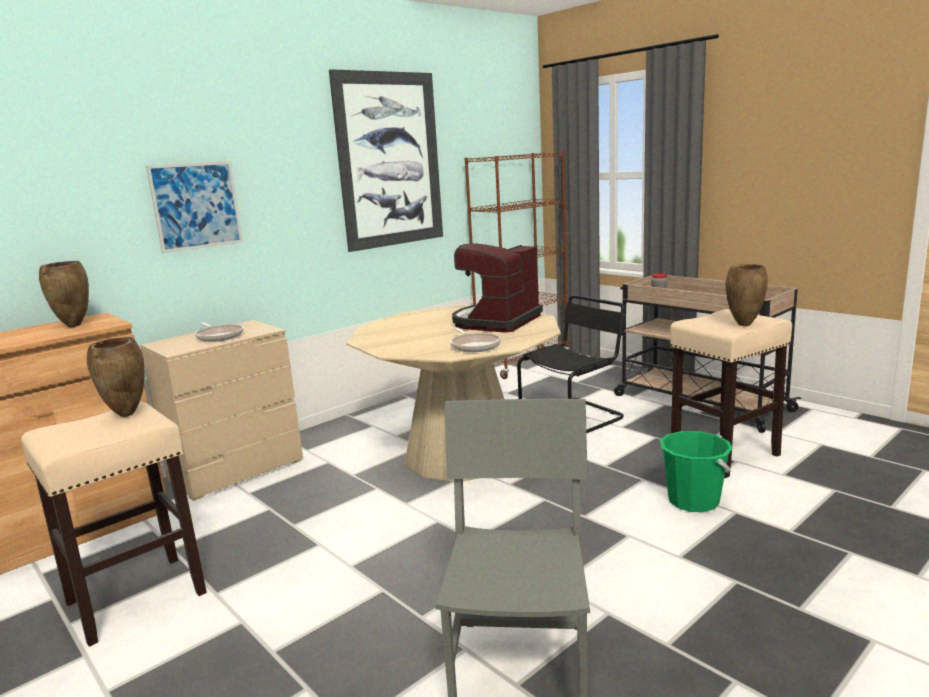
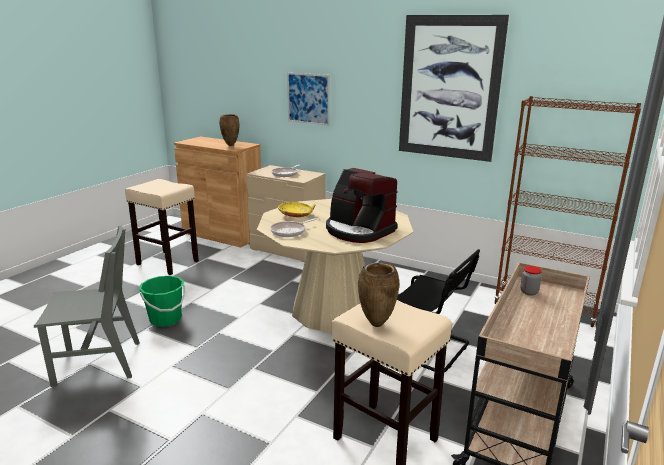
camera: 70 degrees right, 5 degrees up
(127, 415) = (172, 186): brown vase -> none
(409, 342) = (296, 215): none -> yellow bowl
(496, 321) = (358, 230): coffee machine -> coffee machine turned 150 degrees counterclockwise
(693, 501) = (285, 419): green bucket -> green bucket (165, 319)

